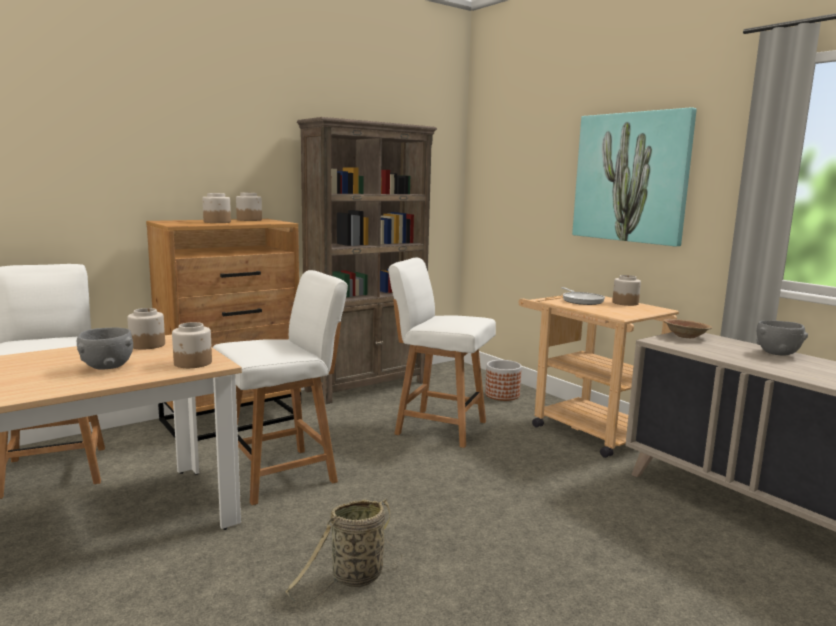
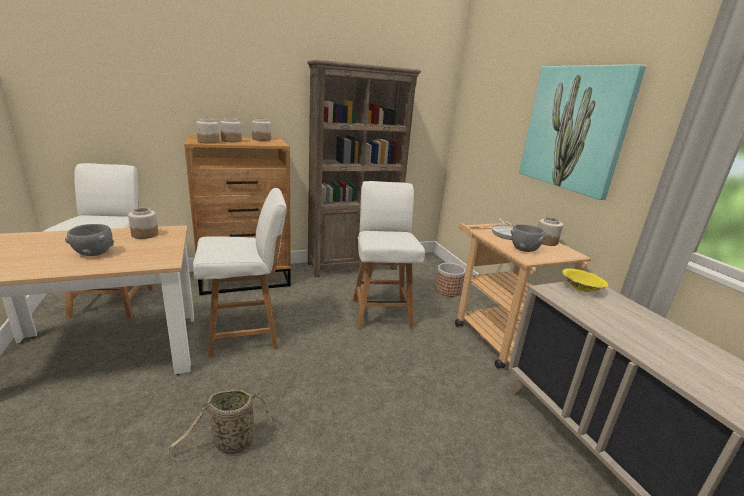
camera: 15 degrees right, 10 degrees up
(193, 363) = (152, 258): jar -> jar (208, 142)
(439, 427) = (381, 312): white chair -> white chair turned 45 degrees clockwise
(685, 336) = (581, 288): brown bowl -> yellow bowl
(777, 353) = (663, 328): grey bowl -> grey bowl (524, 250)

